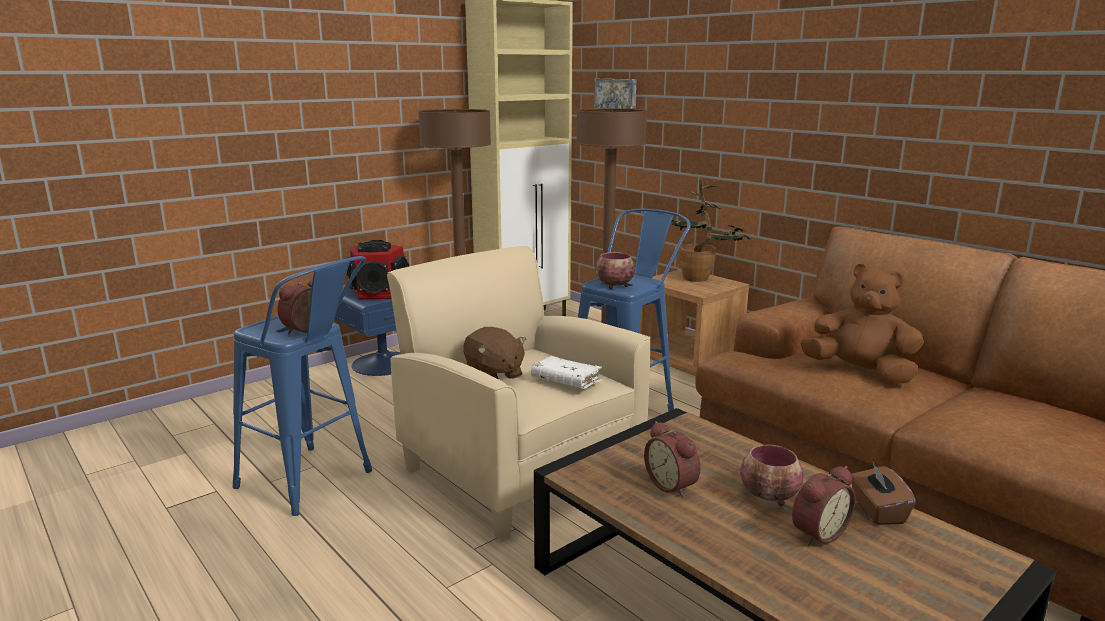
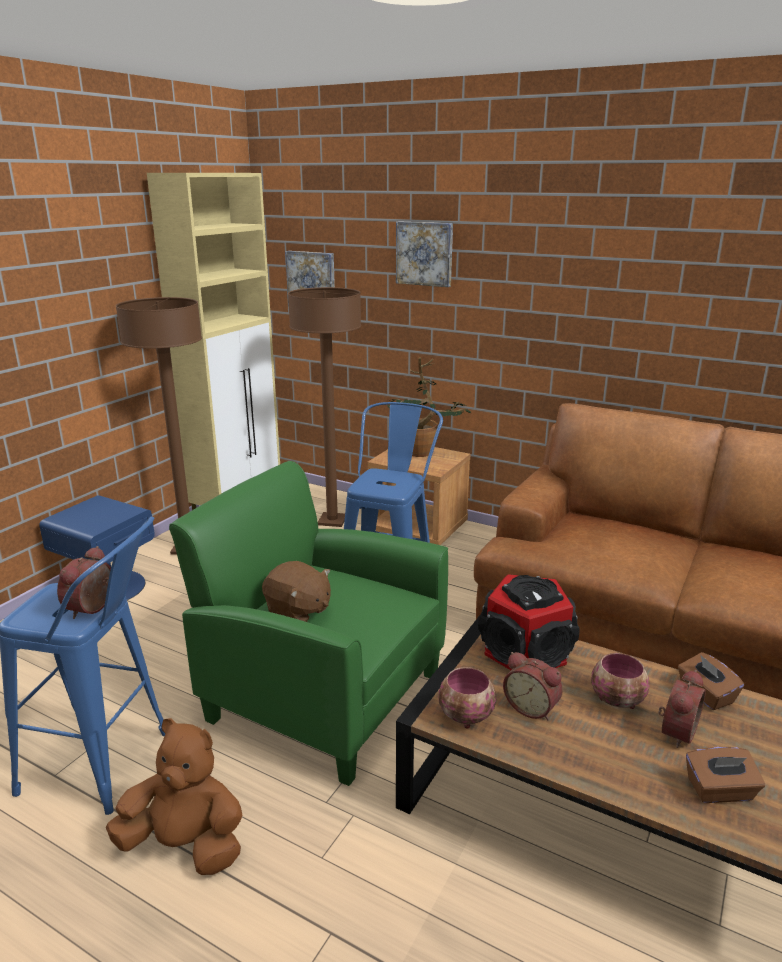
camera: 20 degrees left, 5 degrees up
(379, 292) = (97, 514): speaker -> speaker (525, 652)
(519, 470) = (323, 695): beige armchair -> green armchair
(566, 381) = (375, 606): white book -> none
(614, 286) = (380, 488): bowl -> bowl (466, 717)
(718, 75) = (425, 253): none -> picture
(831, 588) = (720, 791): none -> brown tissue box
(860, 372) = (622, 547): brown plush toy -> brown plush toy (185, 845)

